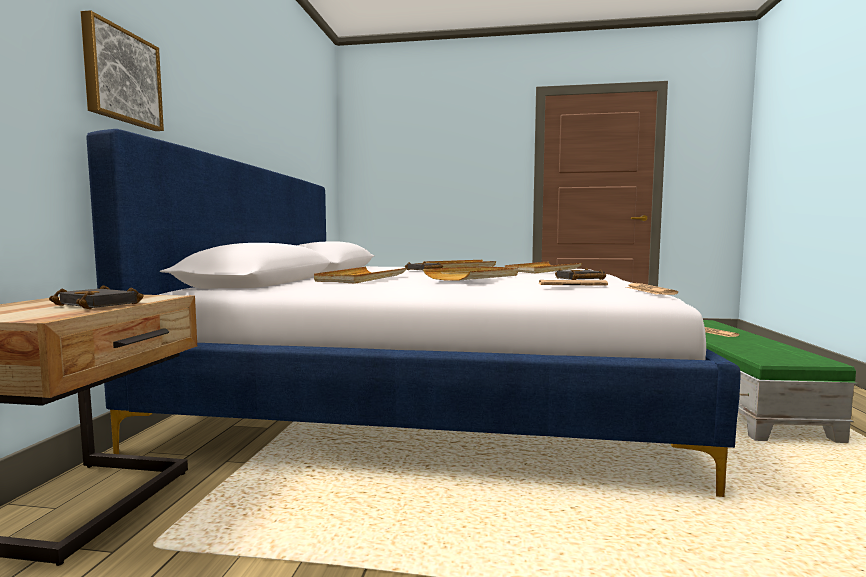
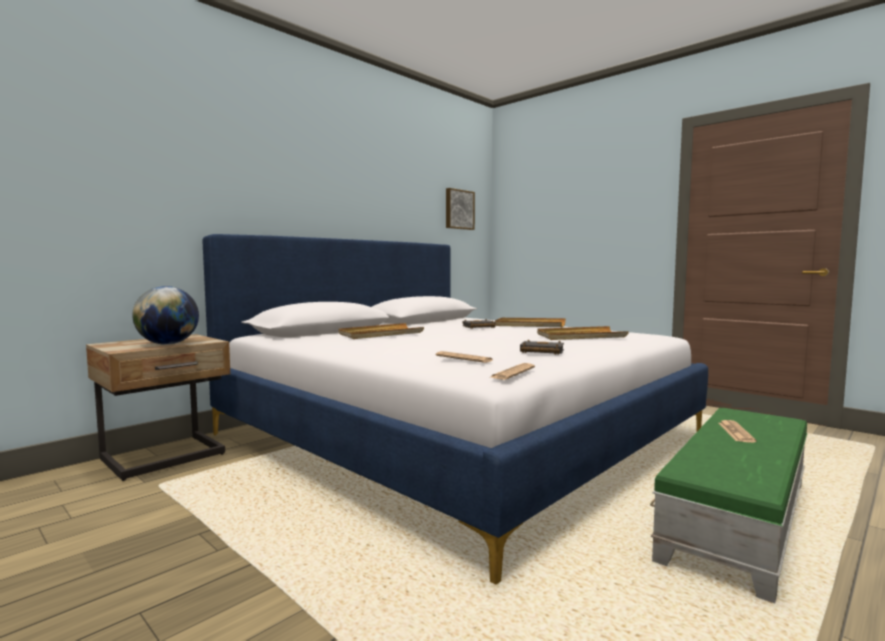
camera: 35 degrees right, 0 degrees up
(102, 304) = (168, 344): black book -> globe
(121, 77) = (235, 196): picture -> picture (459, 209)
(474, 277) = (447, 341): beige tray -> none

